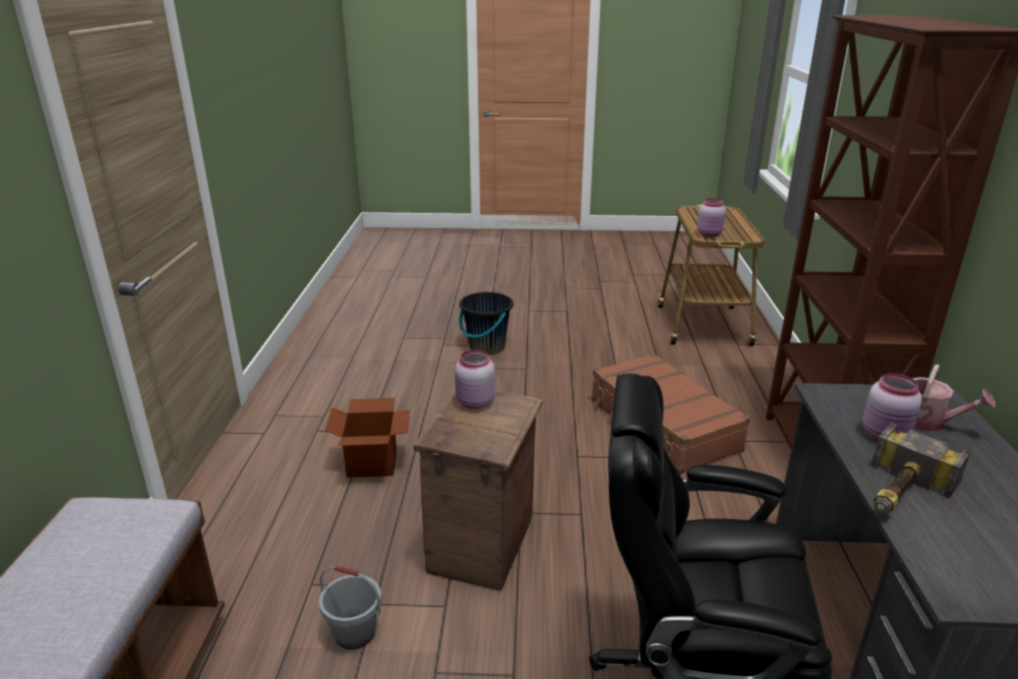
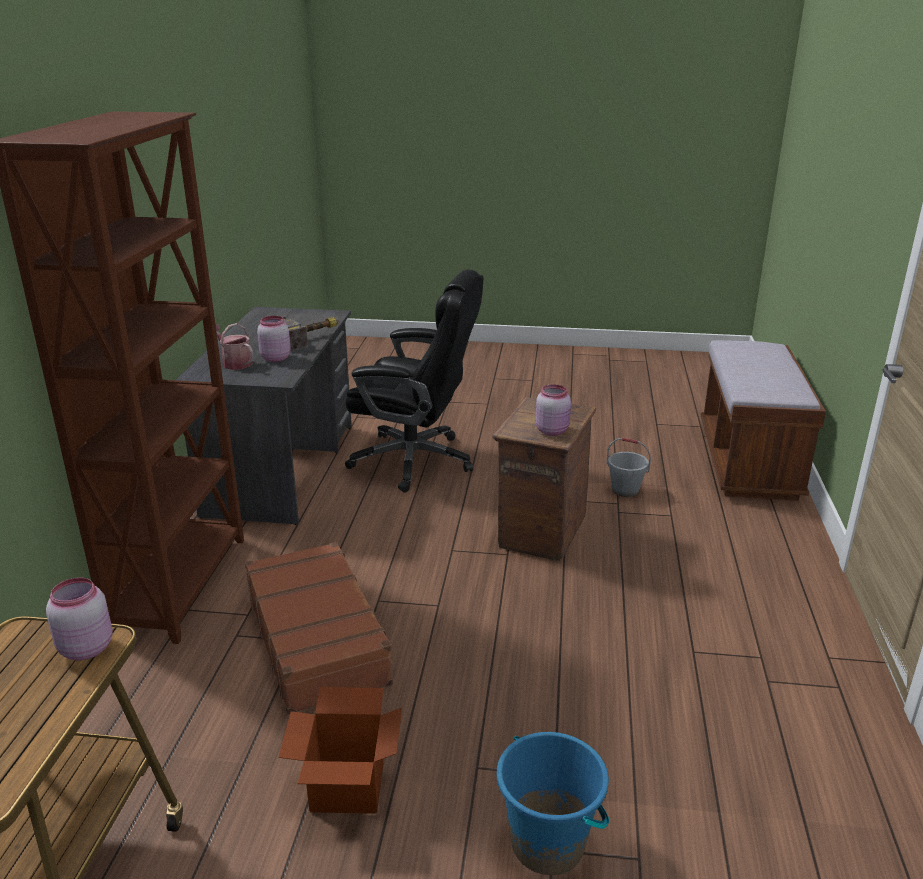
camera: 175 degrees left, 0 degrees up
(372, 463) = (668, 609): cardboard box -> cardboard box (348, 786)
(486, 347) = (548, 843): black bucket -> blue bucket

